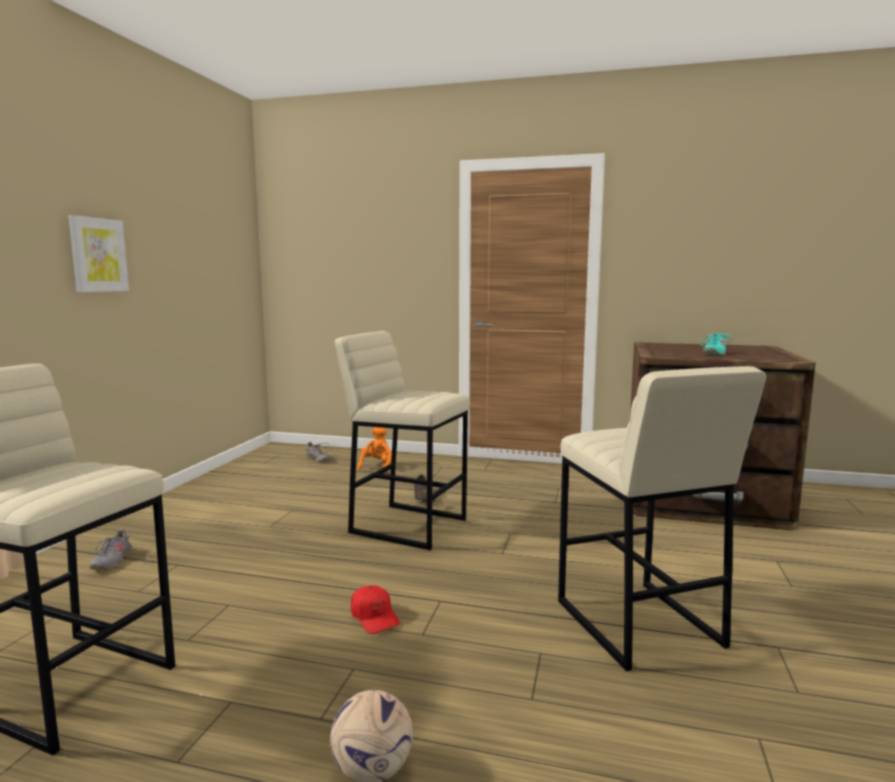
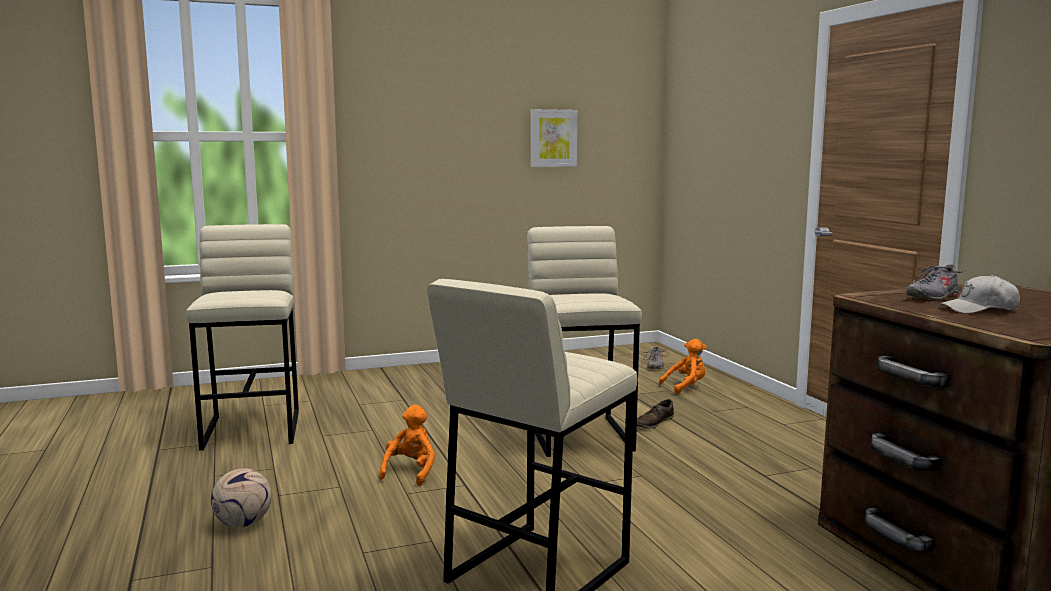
camera: 55 degrees right, 0 degrees up
(98, 255) = (447, 145): picture -> picture (553, 138)
(111, 560) = (385, 384): grey shoe -> grey shoe (932, 297)
(374, 617) = (410, 472): red cap -> orange plush toy
(714, 353) = (979, 309): turquoise shoe -> white cap

